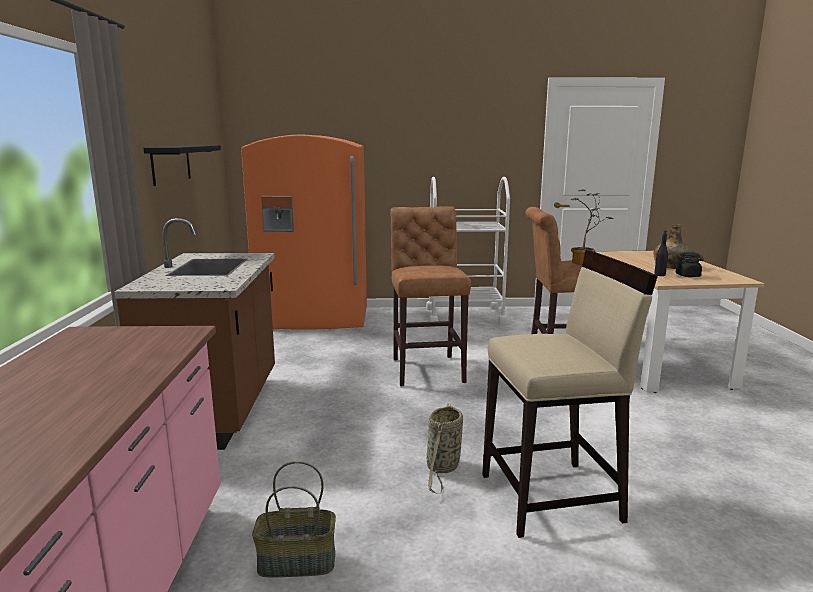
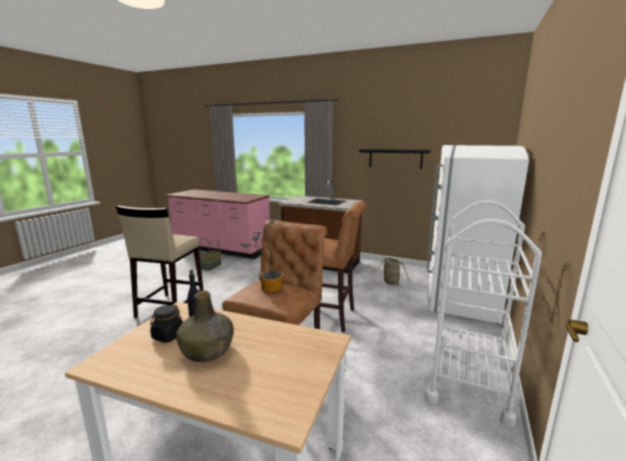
camera: 115 degrees right, 0 degrees up
(313, 319) = (461, 298): orange fridge -> white fridge
(442, 468) = (220, 294): basket -> basket (389, 282)

